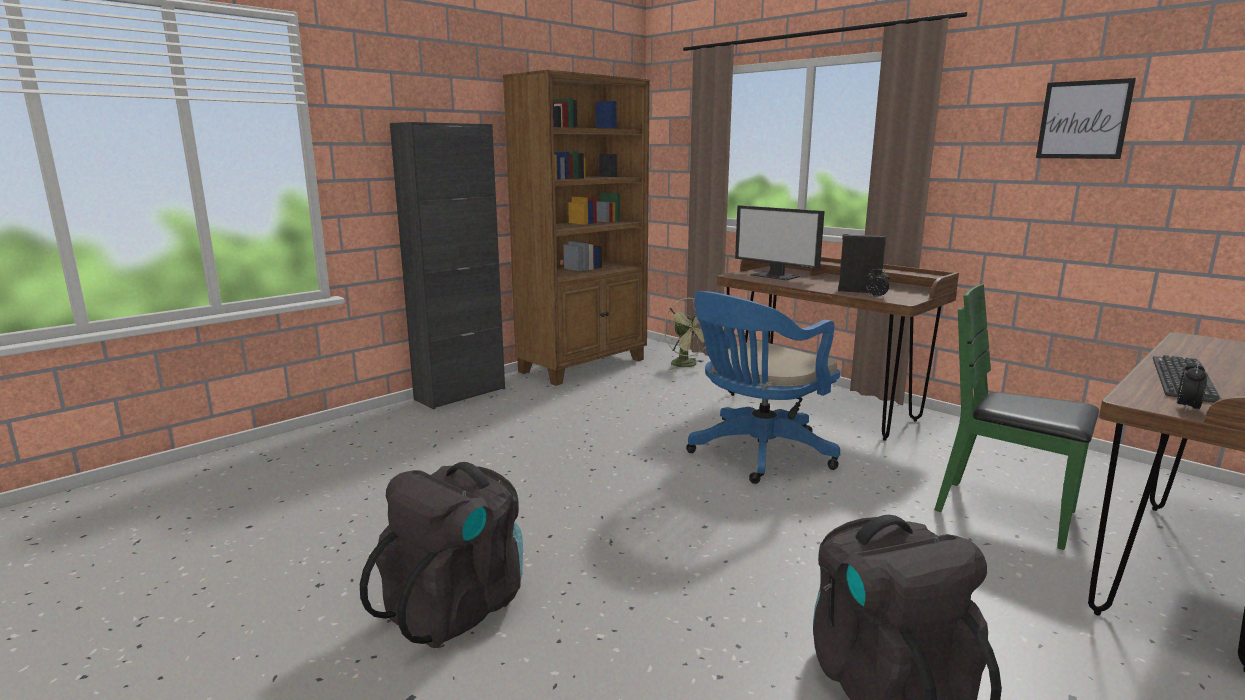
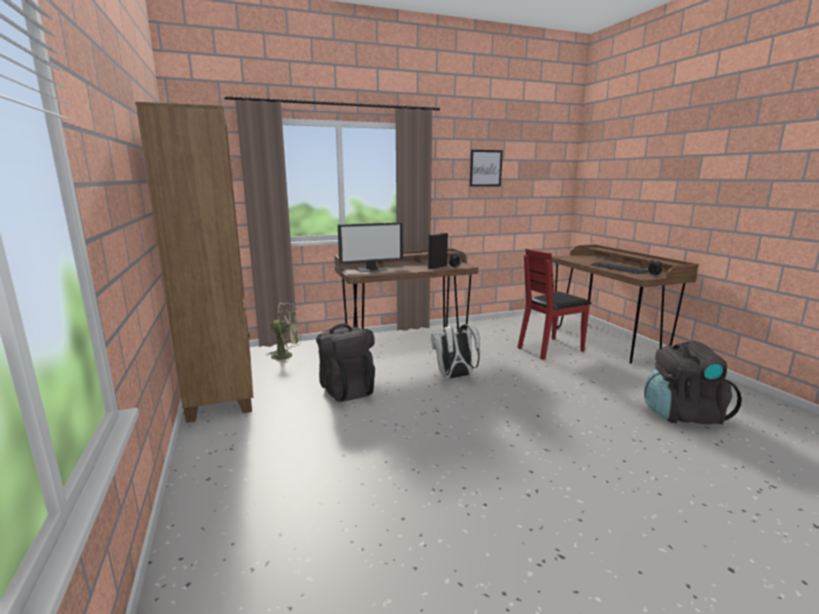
camera: 65 degrees left, 0 degrees up
(457, 606) = (620, 531): black backpack -> black backpack (346, 389)
(460, 394) = (198, 466): black cabinet -> none
(756, 454) = (455, 377): blue office chair -> white backpack
(1006, 512) = (550, 349): green chair -> red chair

